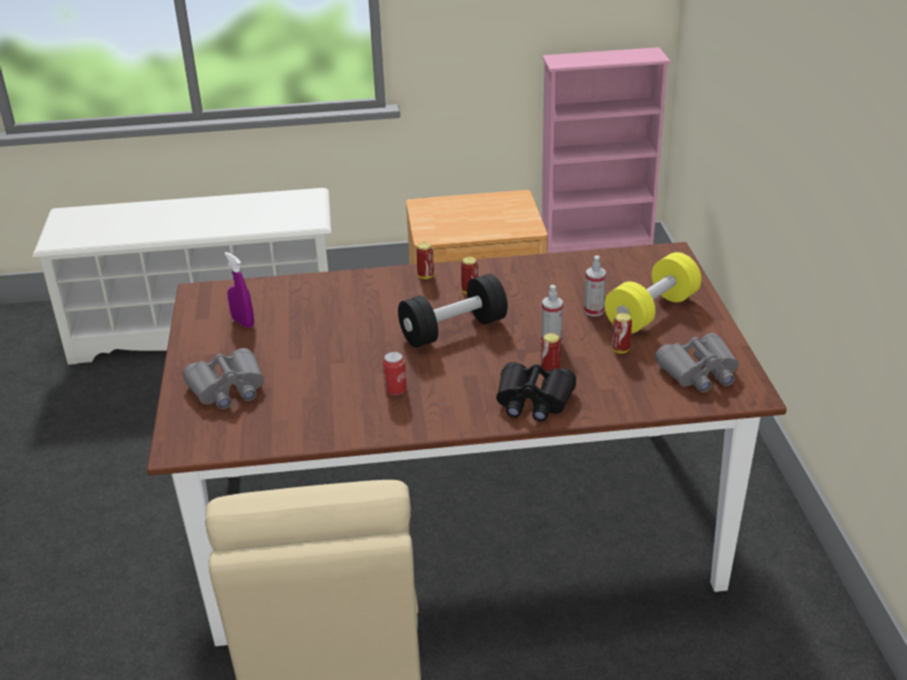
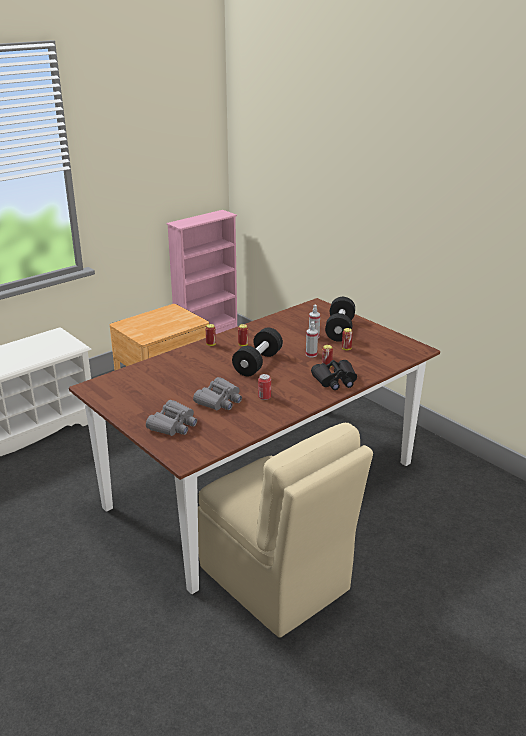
camera: 35 degrees left, 5 degrees down
(243, 322) = (138, 393): purple spray bottle -> none
(651, 312) = (340, 330): yellow dumbbell -> black dumbbell
(699, 372) = (390, 347): grey binoculars -> grey binoculars (219, 401)

